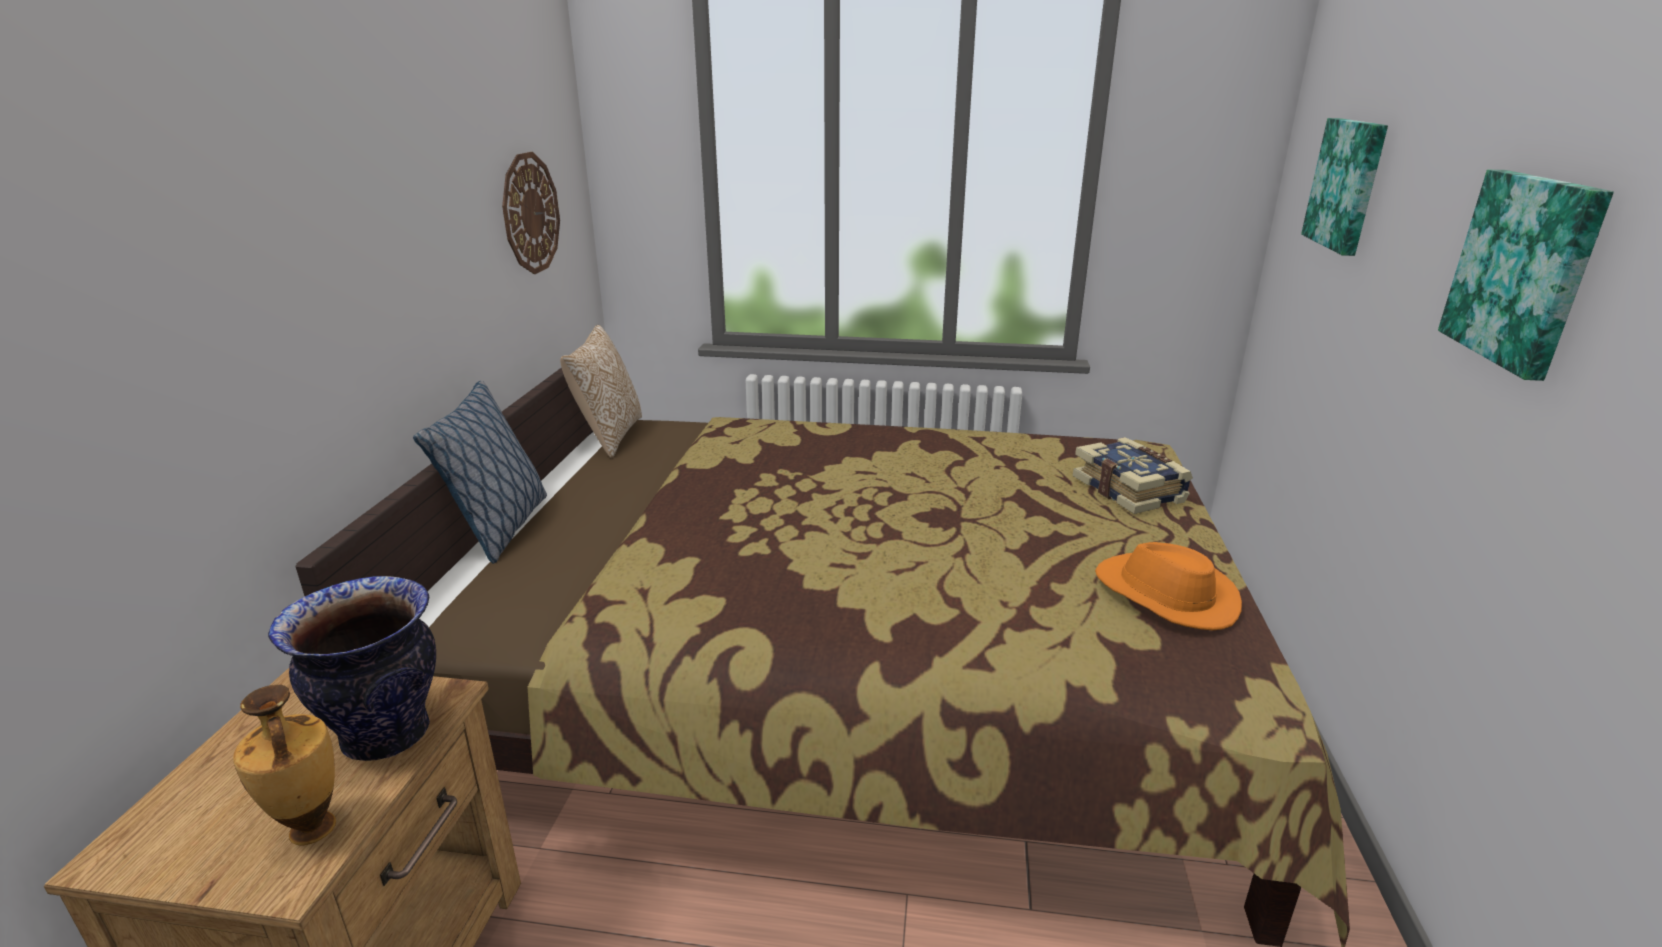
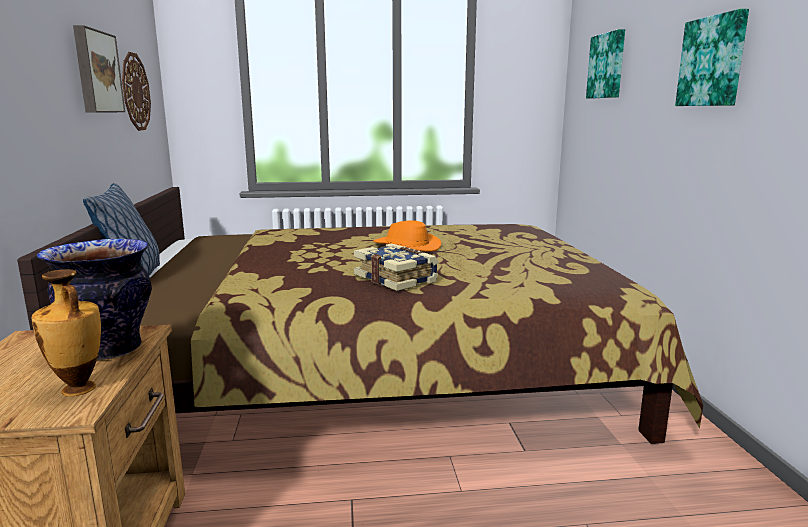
camera: 15 degrees left, 10 degrees down
(451, 214) = (96, 72): none -> picture
(609, 436) = (188, 241): pillow -> none
(1130, 490) = (521, 236): book -> book (396, 279)
(1164, 595) = (563, 266): orange hat -> orange hat (406, 246)

